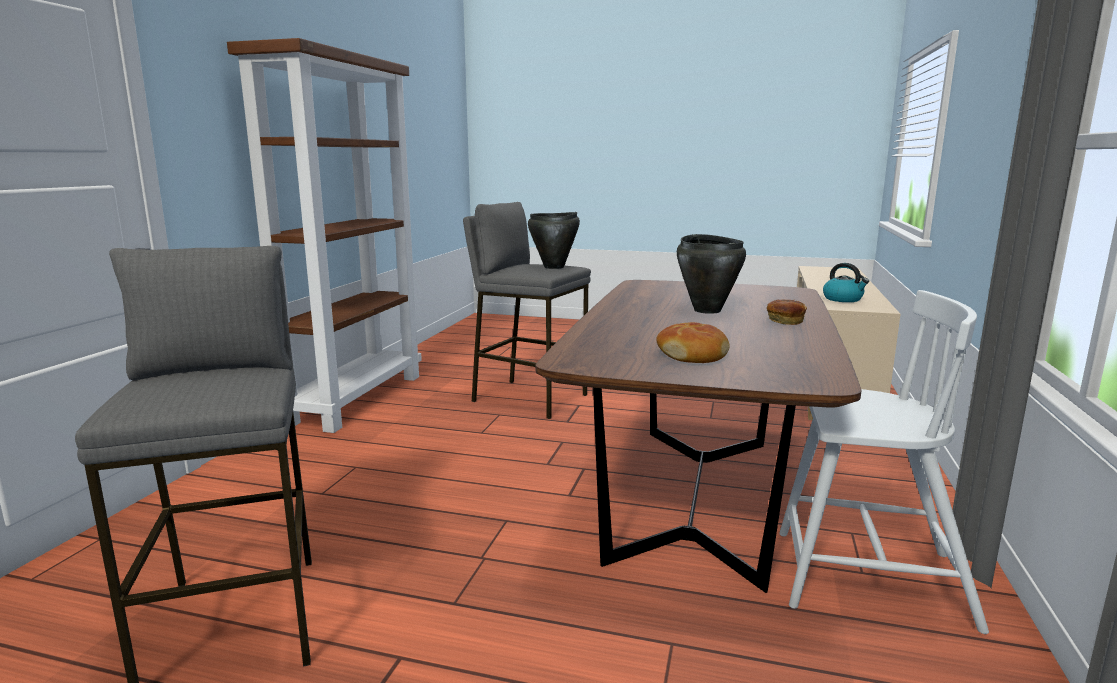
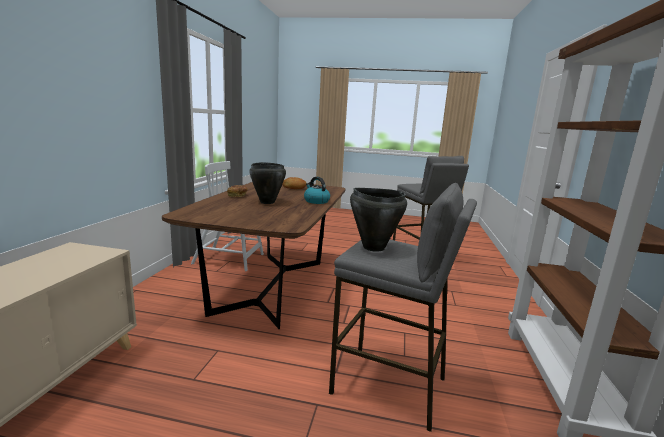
camera: 175 degrees right, 0 degrees up
(843, 299) = (58, 265): kettle -> kettle (316, 201)

